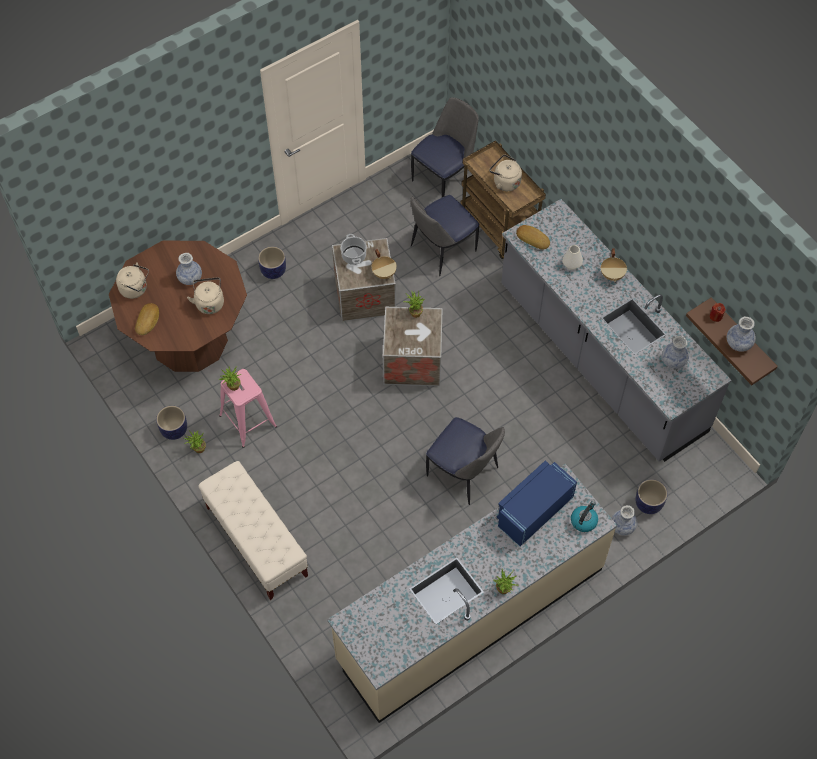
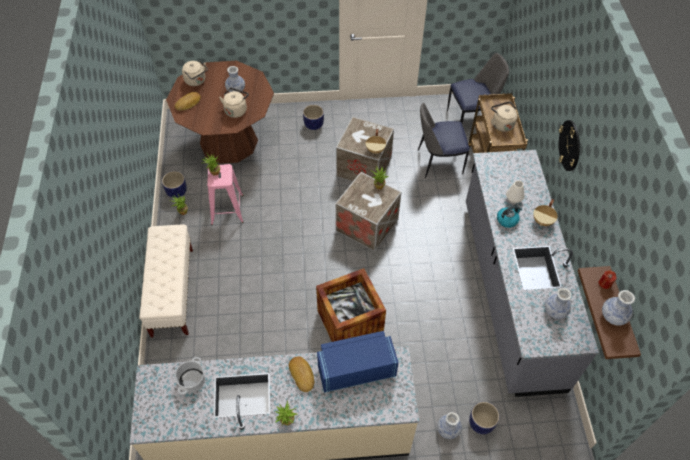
camera: 30 degrees right, 5 degrees down
(353, 255) = (362, 129): cooking pot -> cooking pot (192, 380)
(464, 474) = (350, 322): chair -> crate
(533, 238) = (494, 167): bread -> bread (302, 374)
(583, 520) = (392, 401): kettle -> kettle (507, 220)
(611, 190) = (570, 145): none -> wall clock

